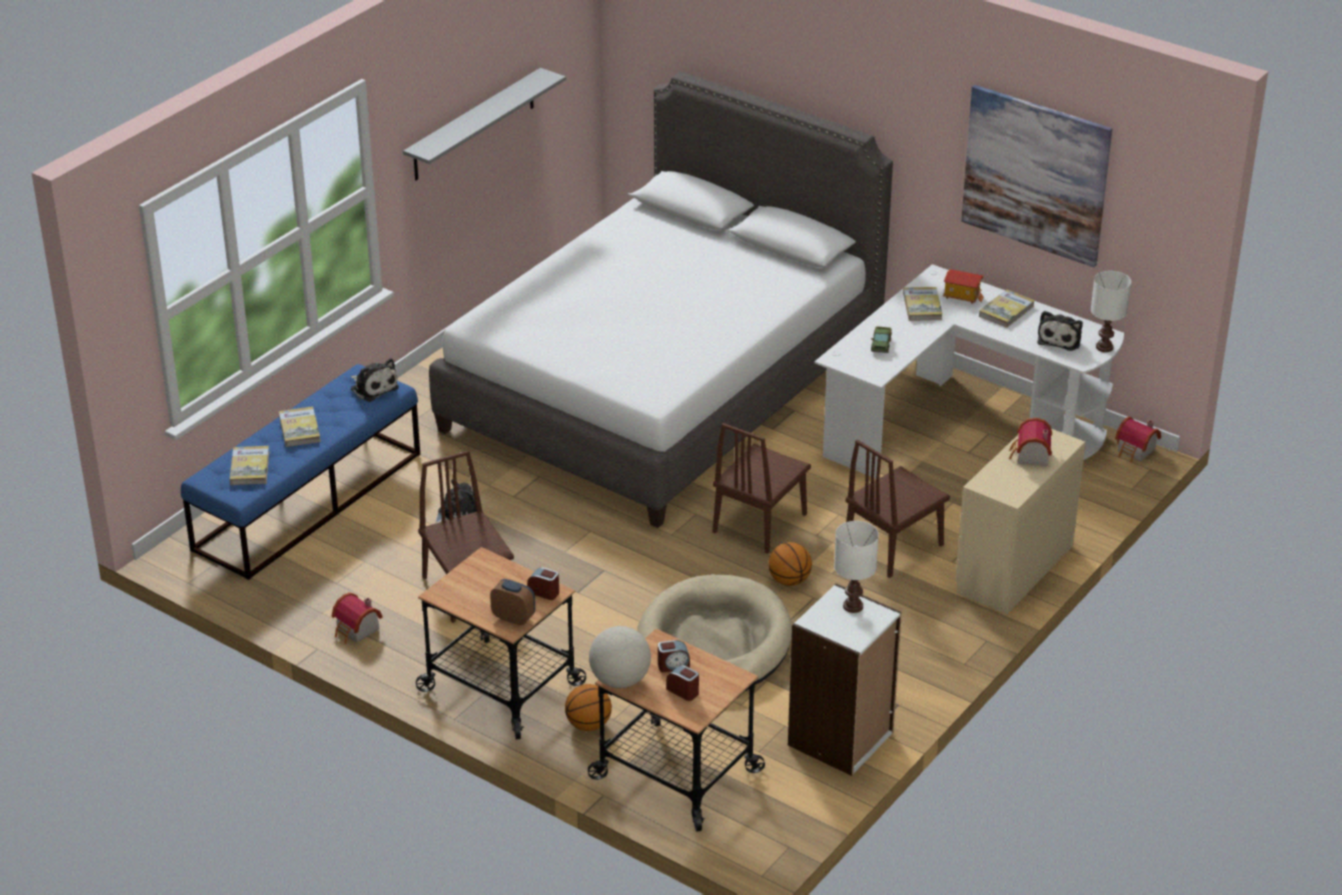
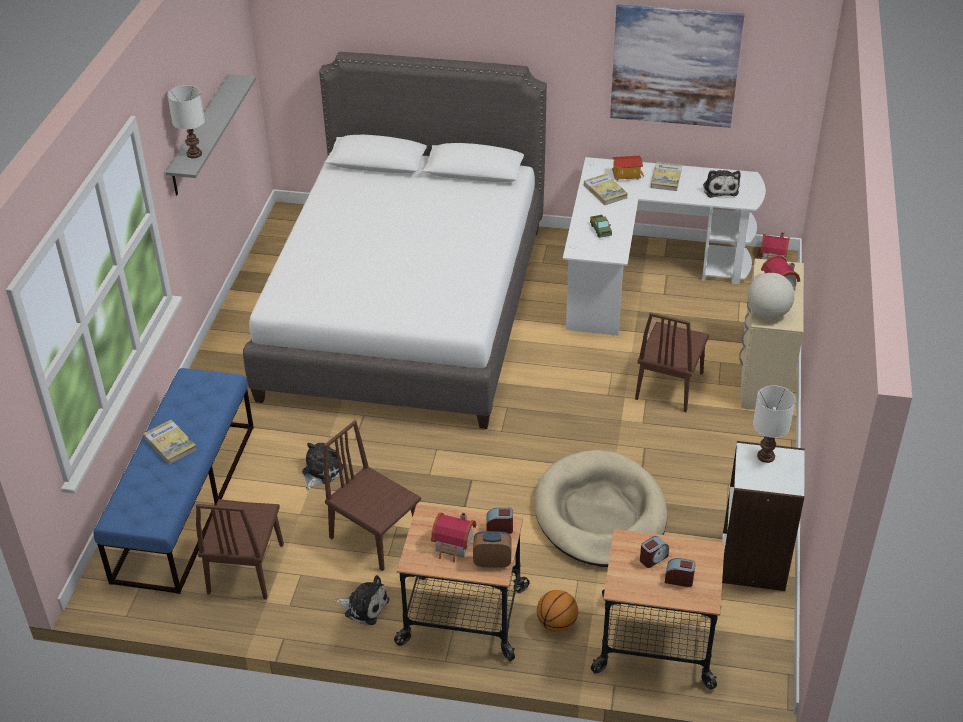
camera: 25 degrees left, 5 degrees up
(250, 468) = (149, 495): book -> none
(356, 631) = (306, 608): toy house -> toy house (454, 546)
(373, 387) = (209, 385): plush toy -> plush toy (364, 606)
(620, 680) = (622, 588): globe -> globe (767, 313)
(760, 523) = (560, 398): brown chair -> brown chair (246, 568)
(789, 581) = (617, 440): basketball -> none
(1105, 347) = (755, 186): white table lamp -> white table lamp (195, 154)

